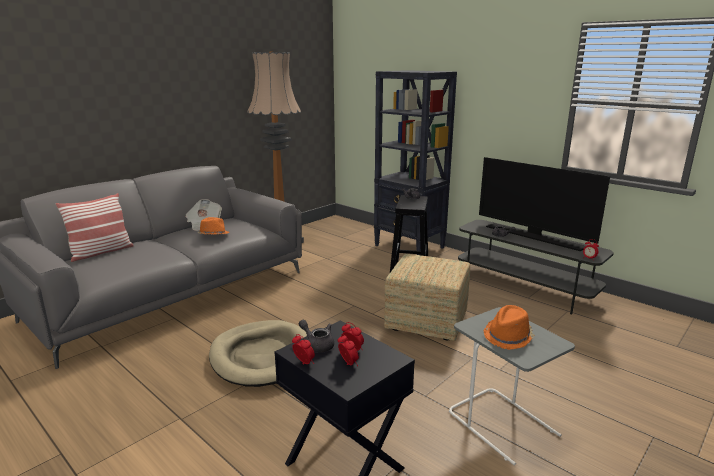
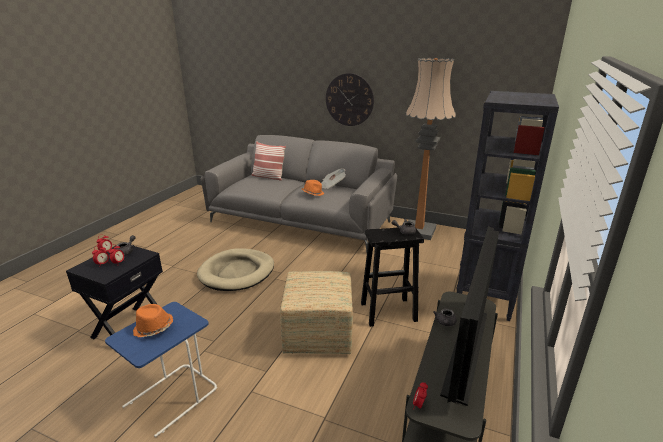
camera: 70 degrees right, 5 degrees up
(161, 113) = (349, 100): none -> wall clock
(503, 424) = (172, 398): grey side table -> blue side table

